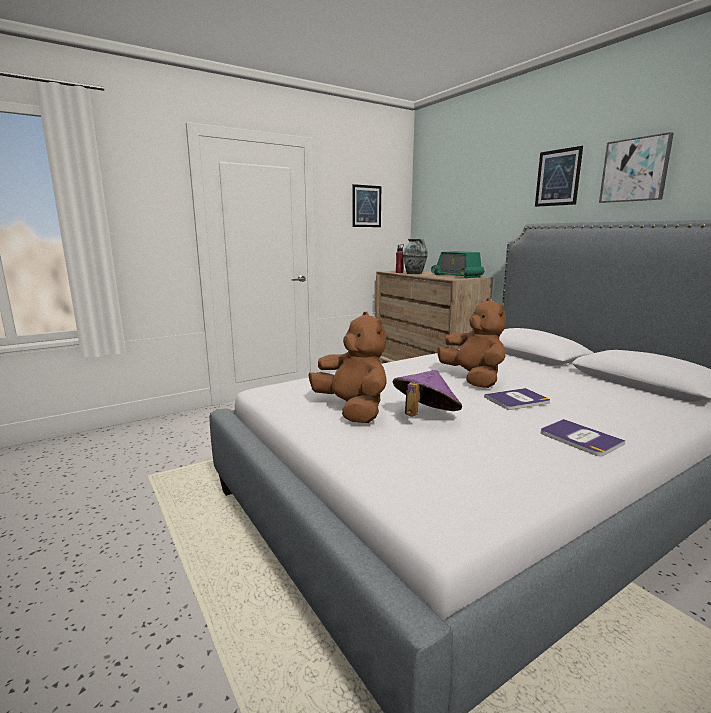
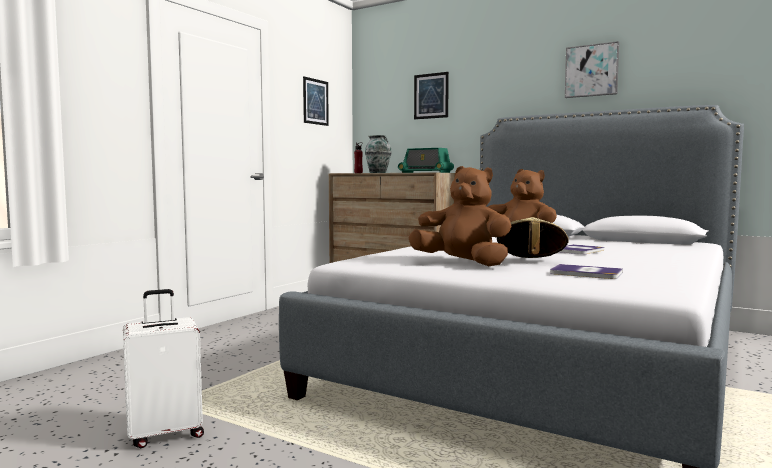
camera: 25 degrees left, 10 degrees down
(115, 507) = (166, 434): none -> white suitcase
(424, 416) = (531, 261): purple hat -> beige hat
(558, 177) = (521, 77): picture -> picture (431, 96)
(580, 438) = (660, 260): book -> book (586, 273)

